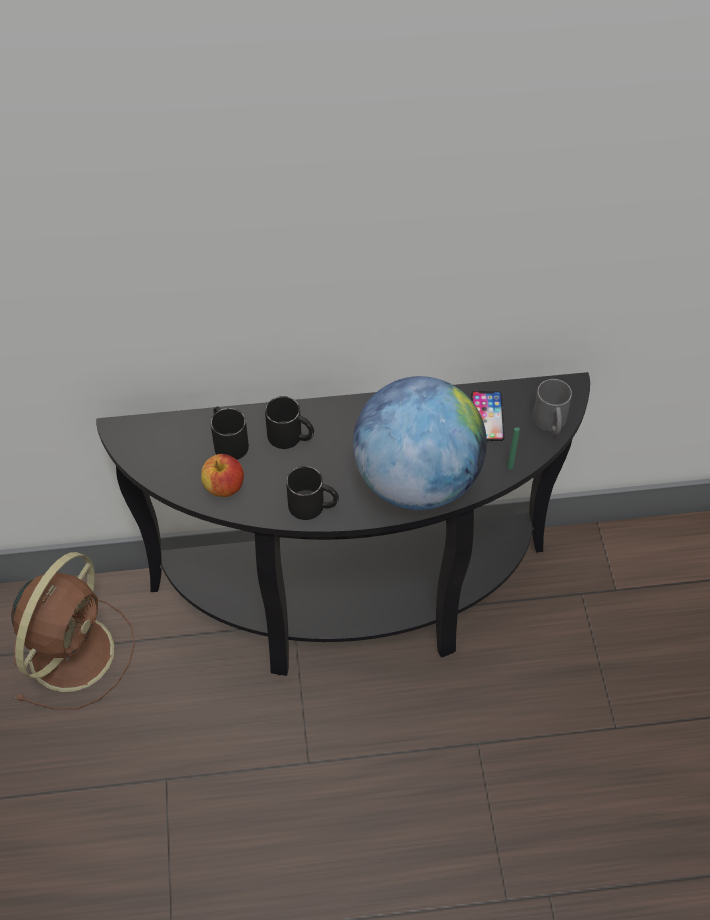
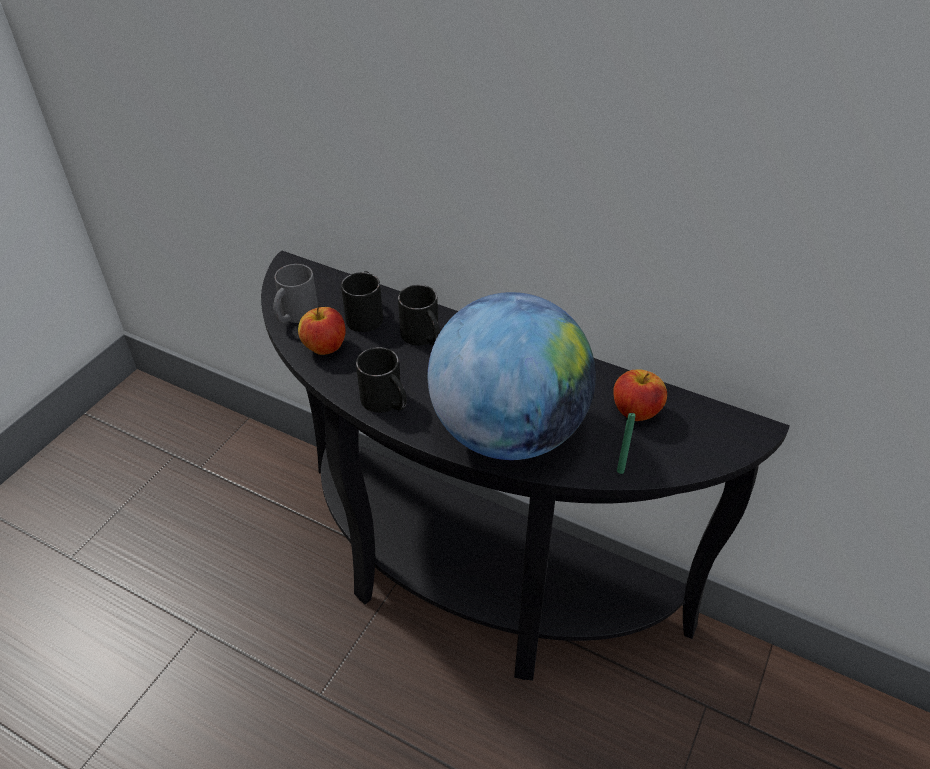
camera: 35 degrees right, 10 degrees down
(73, 649) = (227, 482): brown fan -> none
(487, 416) = (636, 411): phone -> apple
(551, 423) = (704, 452): grey mug -> grey mug (295, 315)

